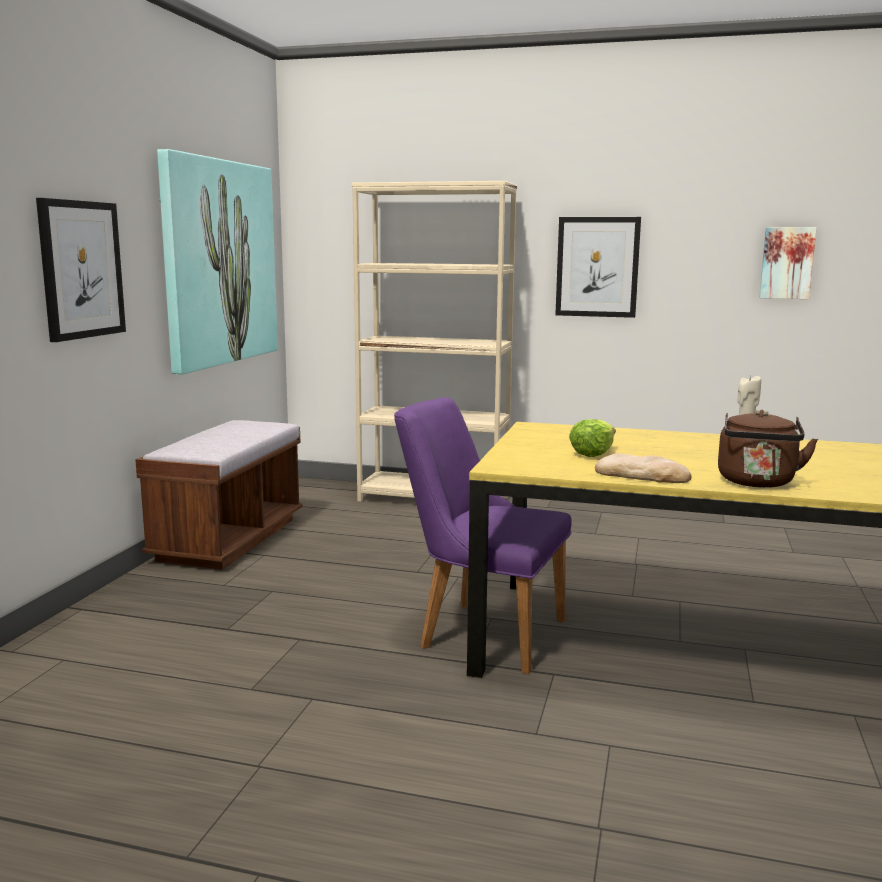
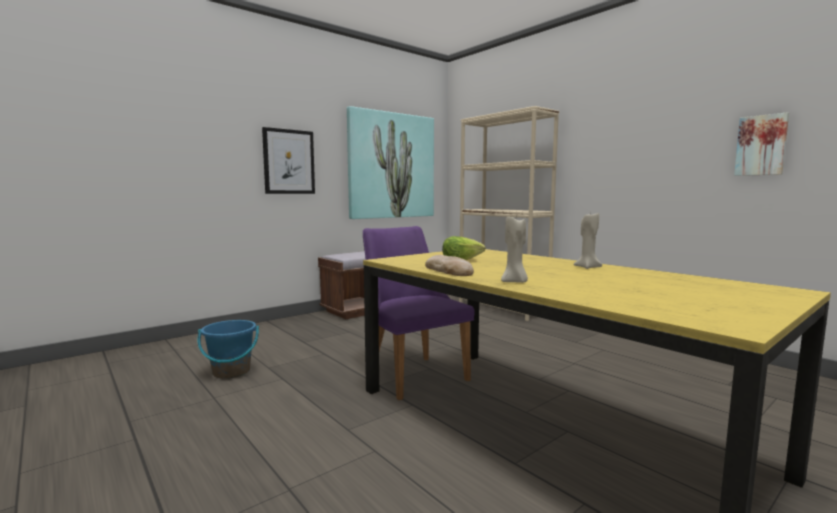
camera: 35 degrees right, 5 degrees down
(200, 717) = (231, 372): none -> blue bucket
(597, 267) = (610, 160): picture -> none
(757, 483) = (514, 282): brown kettle -> beige candle

